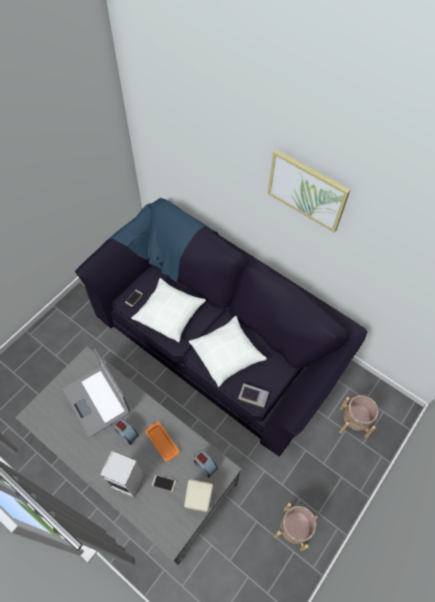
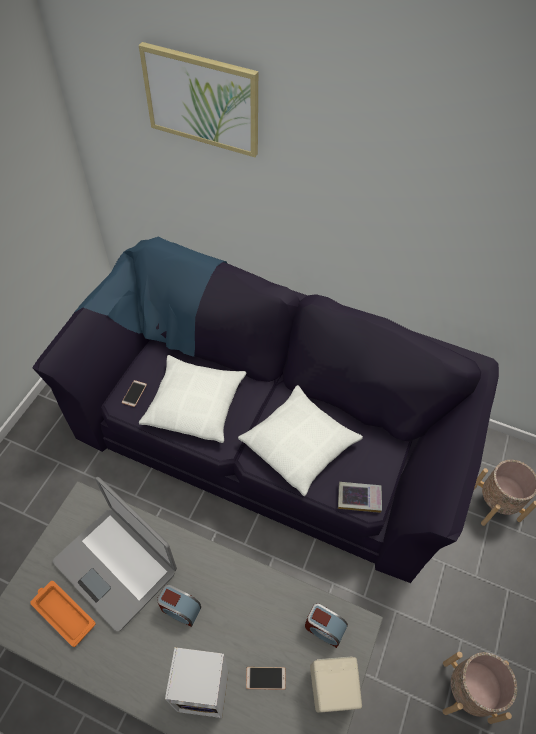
camera: 15 degrees left, 5 degrees down
(162, 441) = (242, 606): orange tray -> orange tray (63, 613)
(307, 190) = (389, 154): picture -> picture (202, 99)

